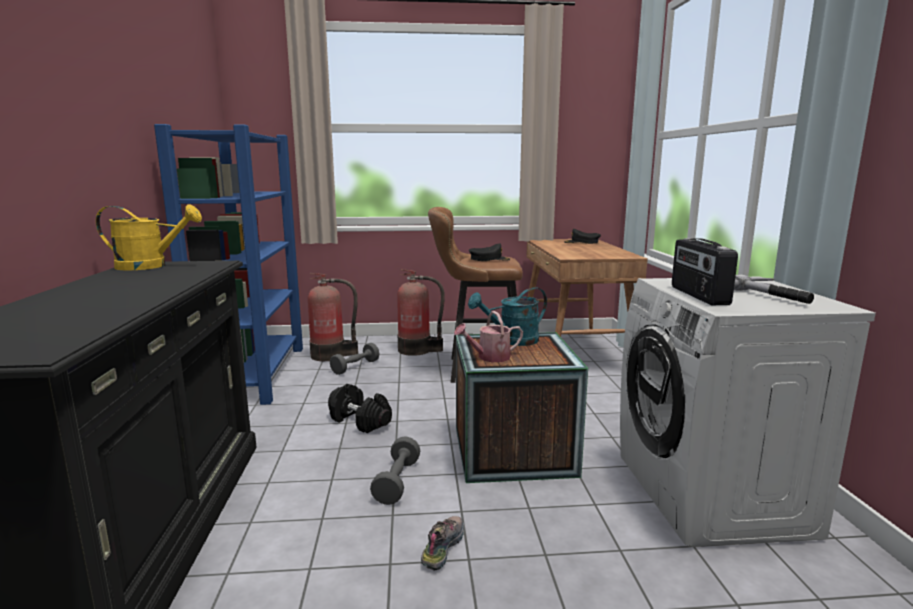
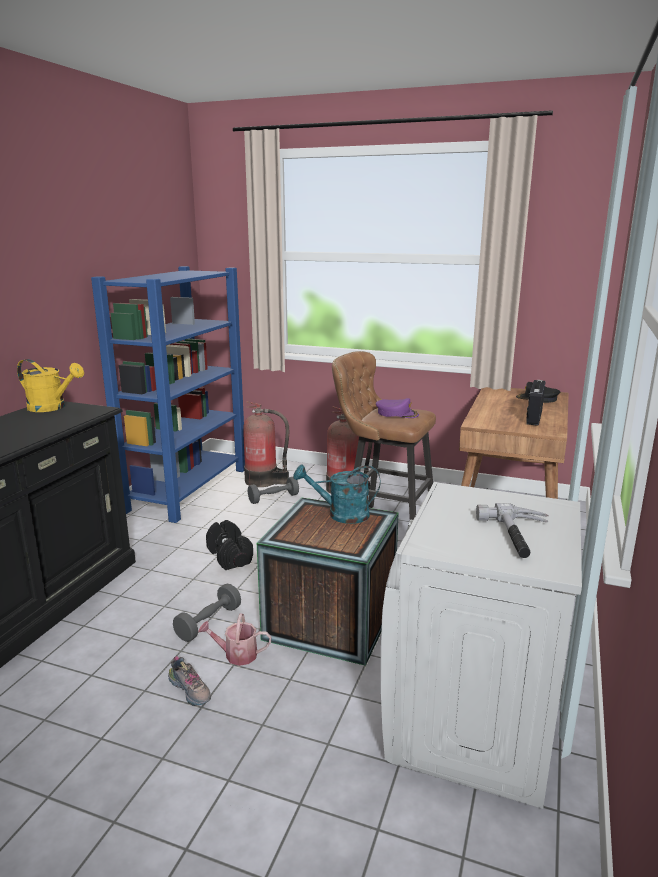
camera: 25 degrees right, 5 degrees up
(442, 547) = (191, 690): shoe -> shoe turned 90 degrees clockwise
(489, 259) = (397, 413): black cap -> purple cap
(489, 357) = (295, 530): watering can -> watering can (236, 655)
(698, 295) = (439, 520): radio -> radio (533, 417)

